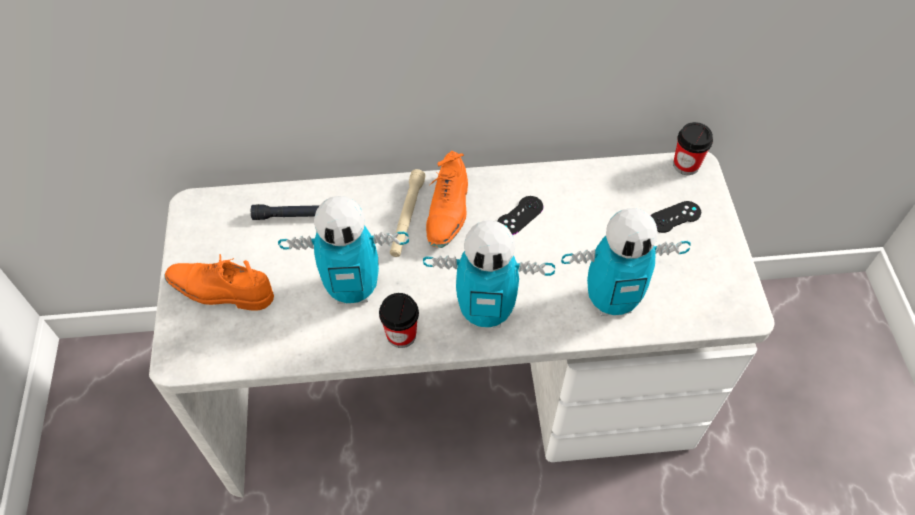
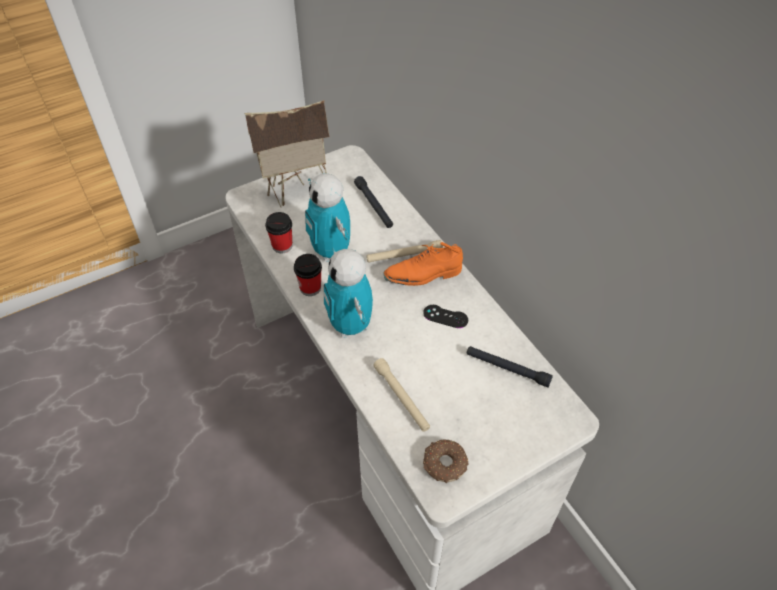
camera: 65 degrees right, 5 degrees down
(221, 291) = (297, 193): orange shoe -> toy house
(611, 301) = (401, 398): toy robot -> beige flashlight
(615, 192) = (507, 369): none -> black flashlight
(674, 217) = (509, 417): black game controller -> none
(686, 165) = (570, 410): cup -> cup (282, 246)
(709, 296) = (444, 464): none -> donut

